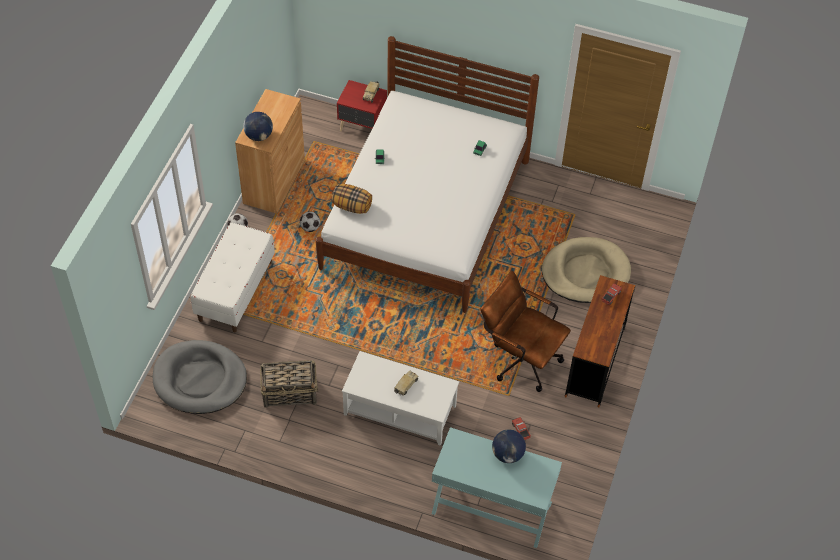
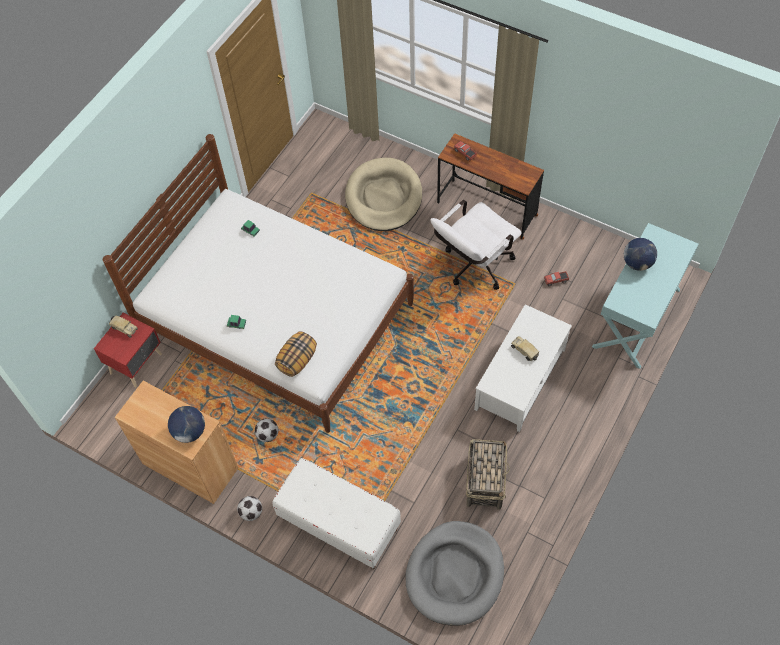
camera: 75 degrees left, 5 degrees up
(520, 358) = (473, 267): brown office chair -> white office chair

